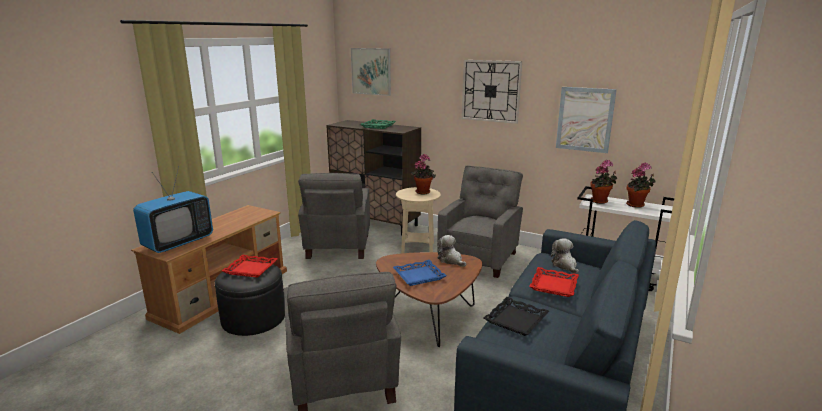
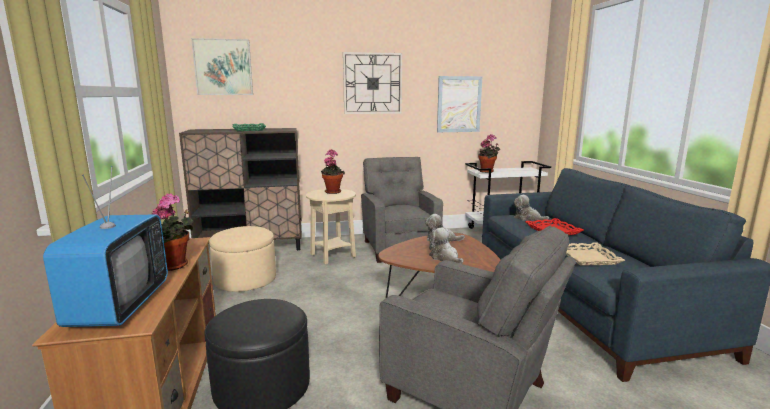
camera: 40 degrees left, 5 degrees down
(250, 269) = (253, 312): red tray -> none
(337, 247) = (245, 279): grey armchair -> beige ottoman
(419, 276) = (445, 257): blue tray -> plush toy
(516, 320) = (588, 258): black tray -> beige tray
(637, 205) = (511, 170): potted plant -> potted plant (175, 266)

